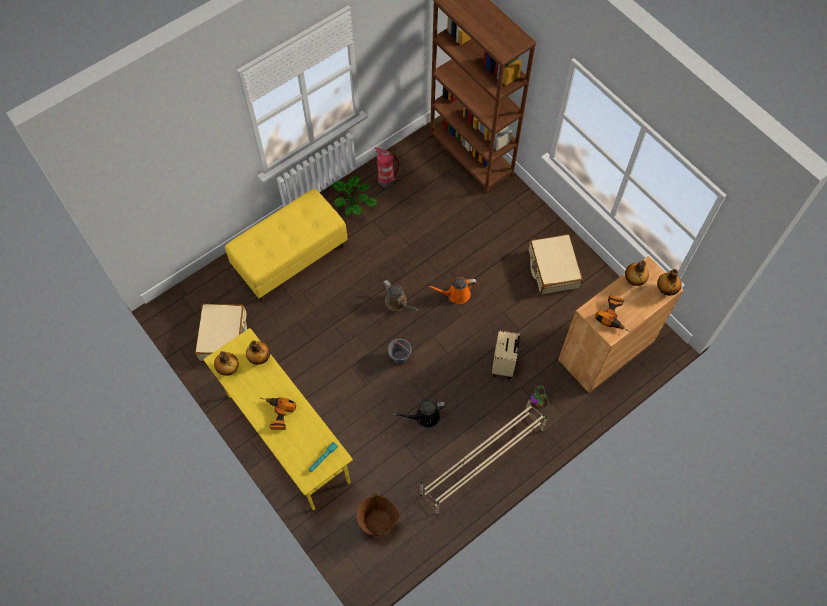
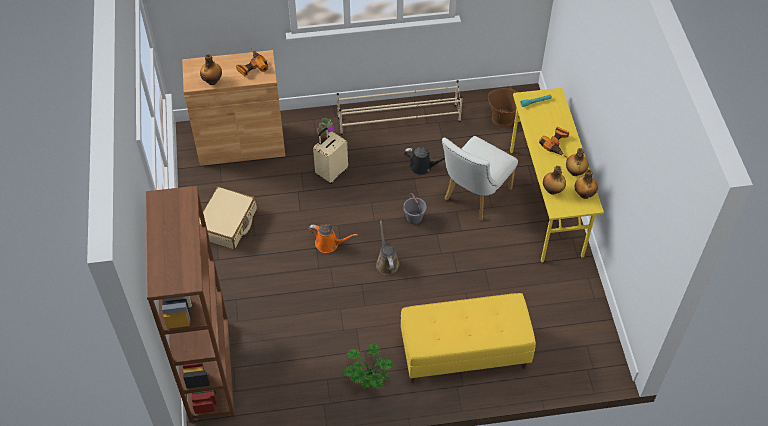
camera: 150 degrees left, 10 degrees down
(223, 336) = (566, 310): beige suitcase -> none
(358, 408) = (474, 197): none -> white chair
(386, 180) = (316, 388): fire extinguisher -> none
(666, 289) = (195, 64): bottle -> bottle (575, 172)

